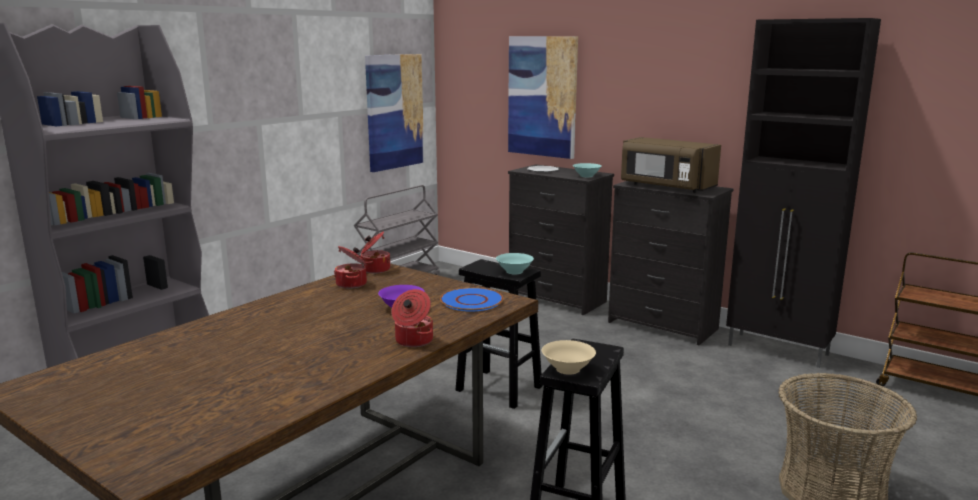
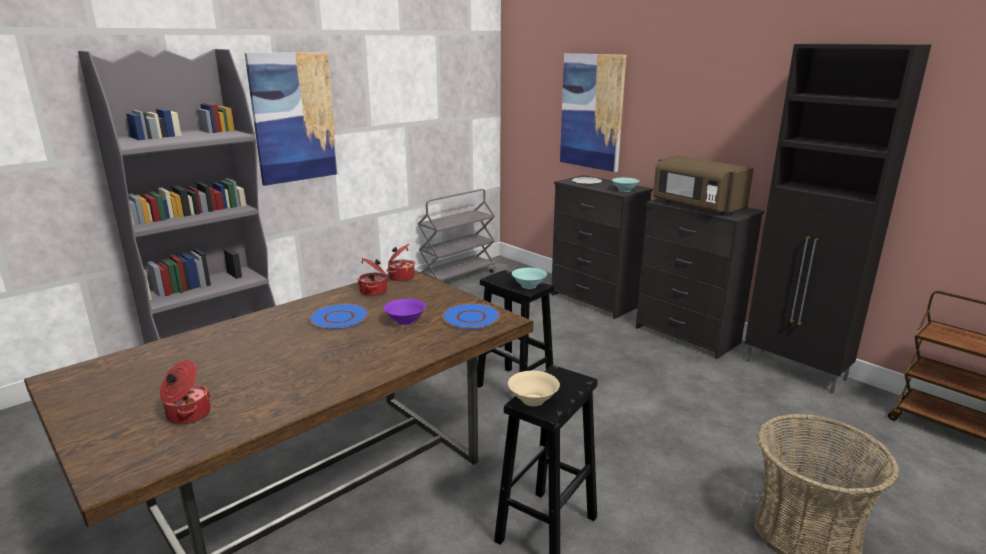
camera: 10 degrees right, 5 degrees up
(326, 310) = (339, 318): none -> blue plate
(394, 111) = (459, 122): picture -> picture (293, 117)
(413, 341) = (399, 358): cooking pot -> cooking pot (187, 414)

